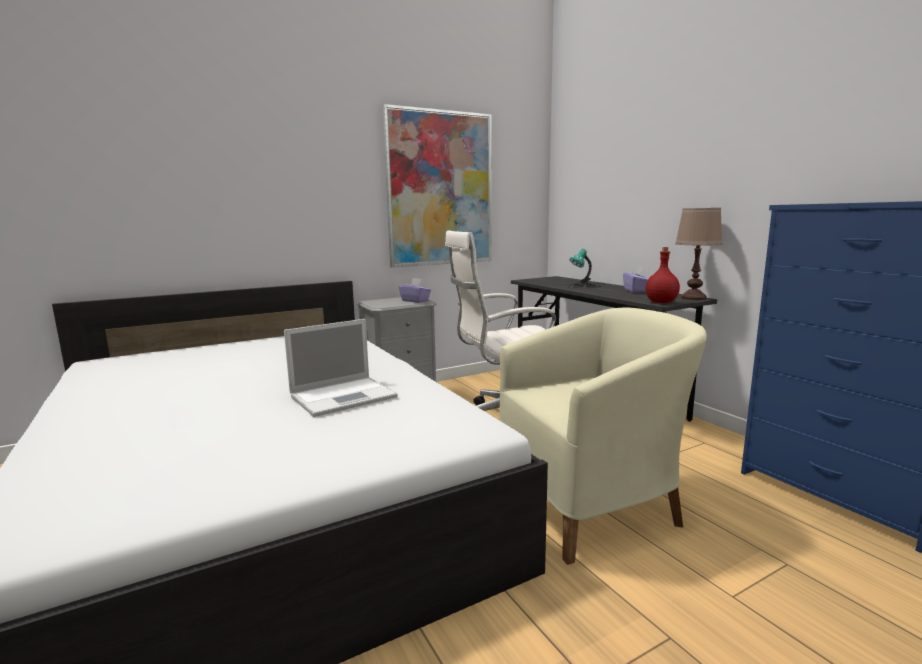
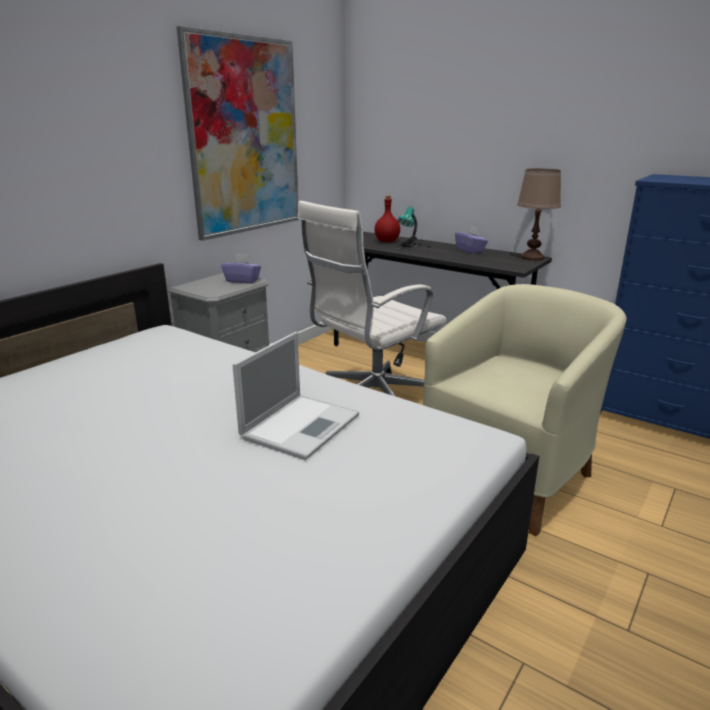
camera: 25 degrees left, 10 degrees up
(660, 302) = (514, 267): red bottle -> red bottle (386, 241)

